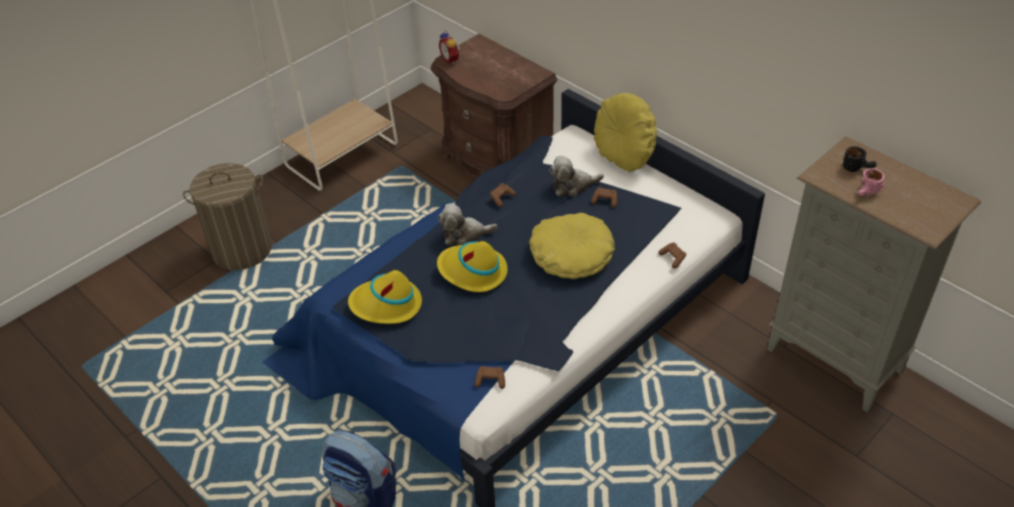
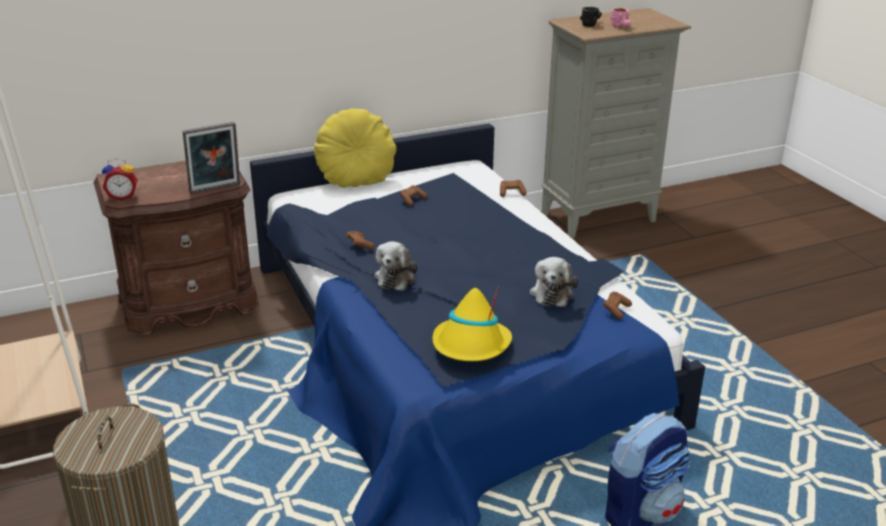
camera: 70 degrees left, 15 degrees down
(472, 272) = (461, 282): yellow hat -> none
(489, 93) = (215, 189): none -> picture frame
(571, 256) = (476, 231): yellow pillow -> none
(572, 186) = (376, 209): plush toy -> plush toy (552, 293)

